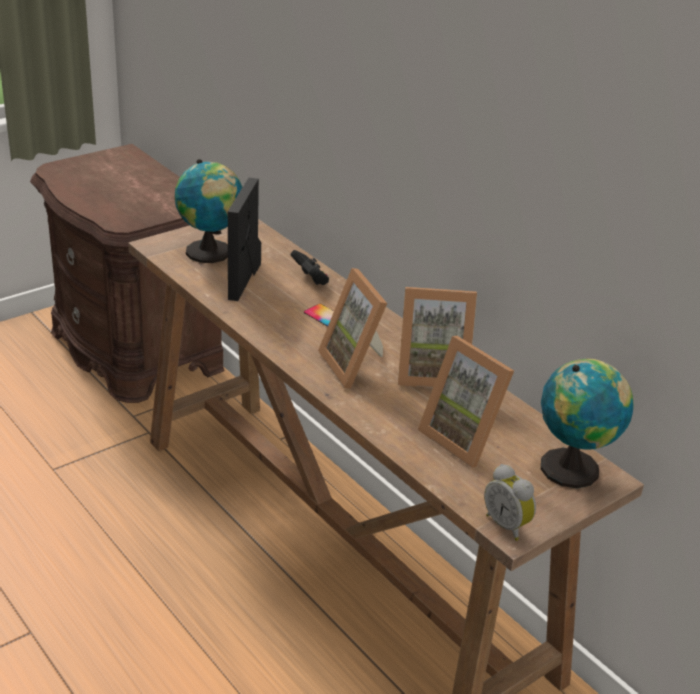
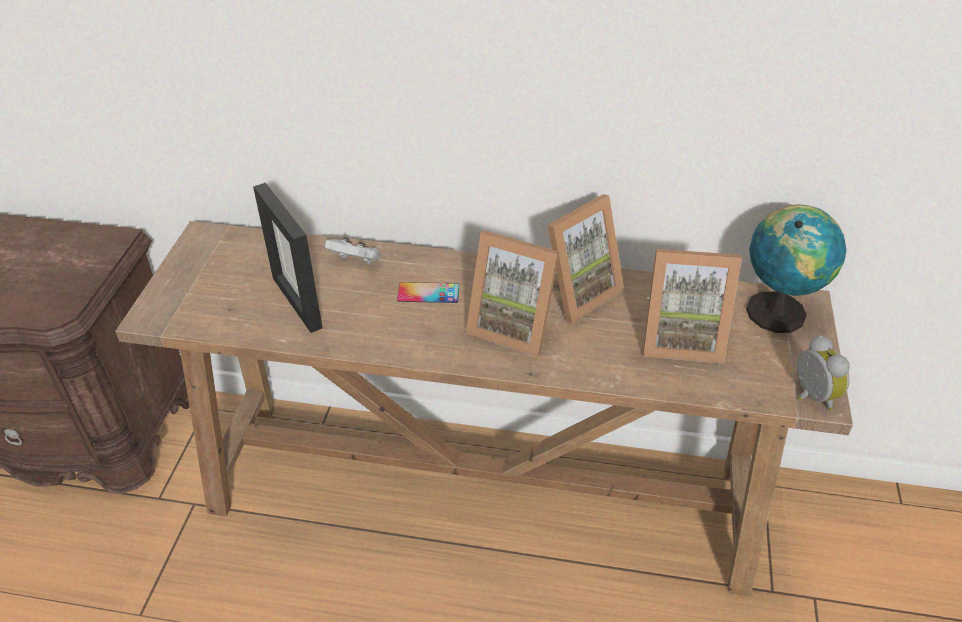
camera: 40 degrees left, 10 degrees up
(211, 253) = (223, 290): globe -> none
(310, 279) = (356, 262): black game controller -> white game controller
(507, 525) = (810, 396): alarm clock -> alarm clock turned 120 degrees counterclockwise

